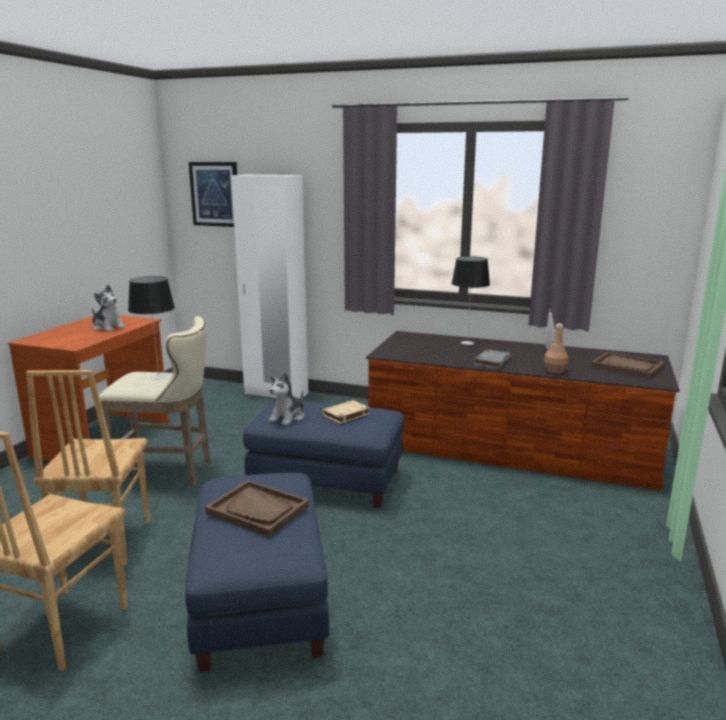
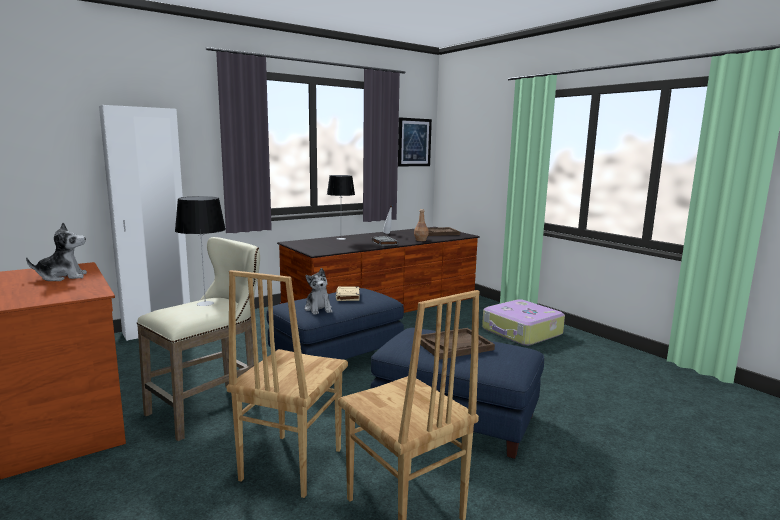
camera: 55 degrees left, 5 degrees down
(103, 543) = (289, 464): brown chair -> brown chair turned 75 degrees clockwise
(215, 194) = (52, 127): picture -> picture (414, 142)
(594, 570) = (521, 332): none -> suitcase

